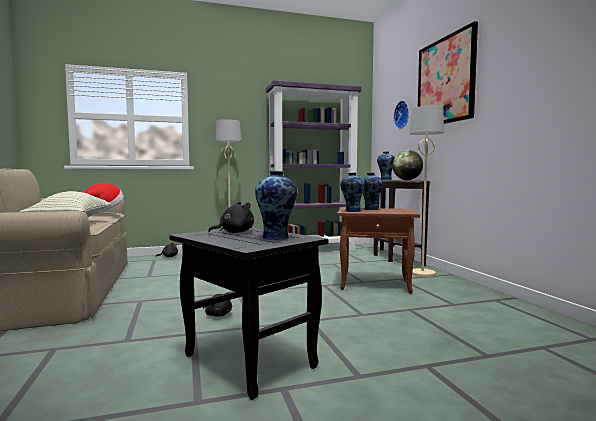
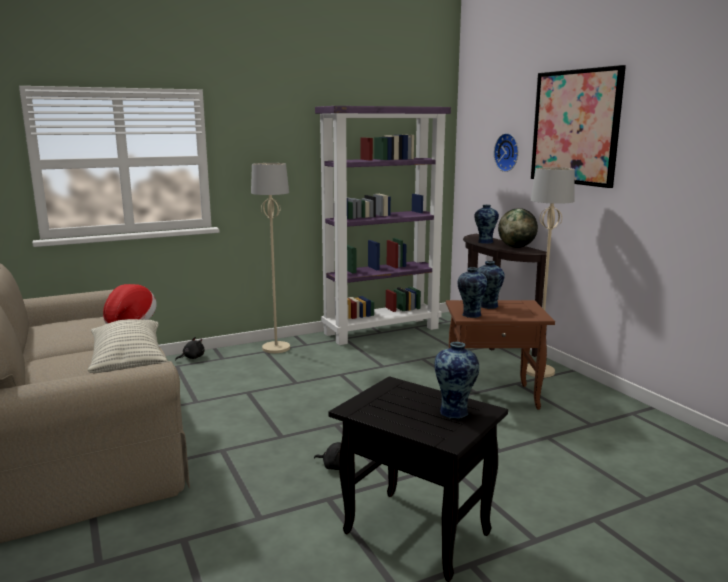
camera: 10 degrees left, 10 degrees up
(234, 232) = (395, 399): black plush toy -> none

